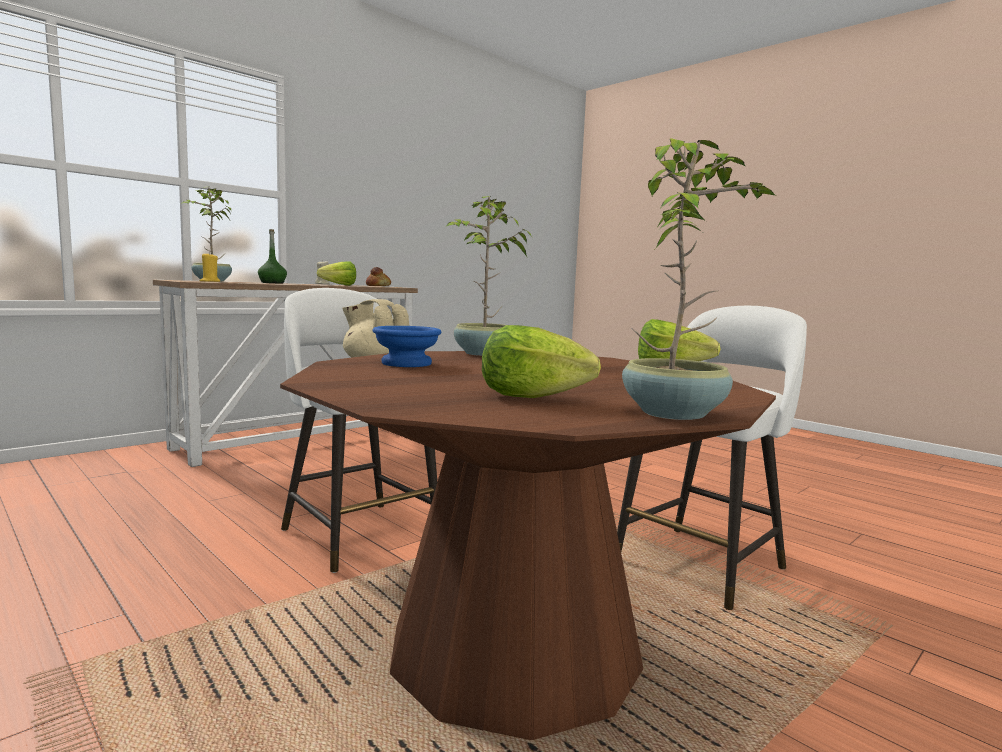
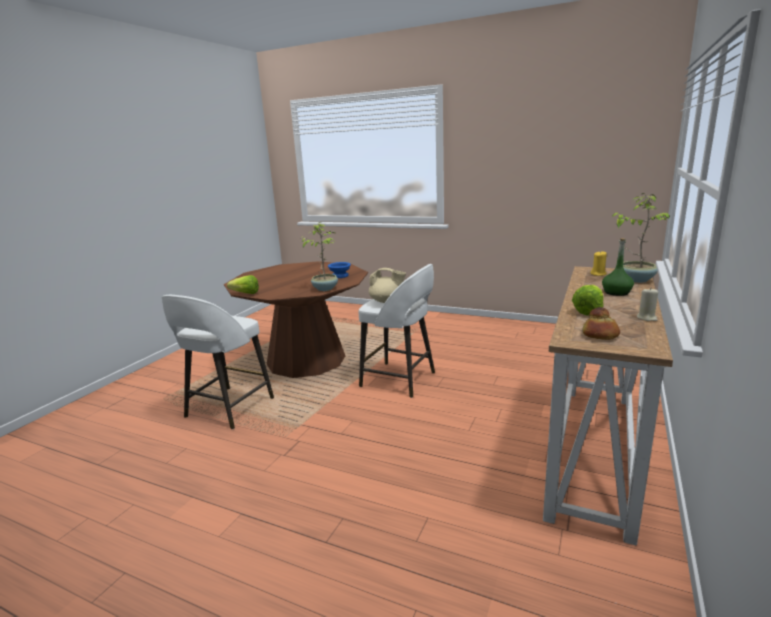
camera: 160 degrees right, 10 degrees up
(531, 397) = (291, 270): lettuce -> none
(675, 413) = (258, 272): potted plant -> none

